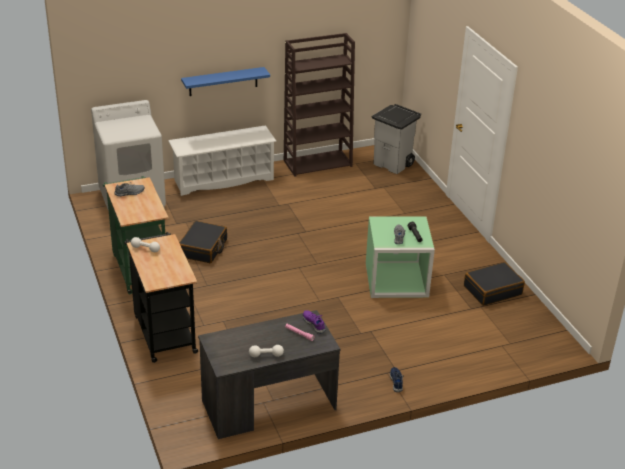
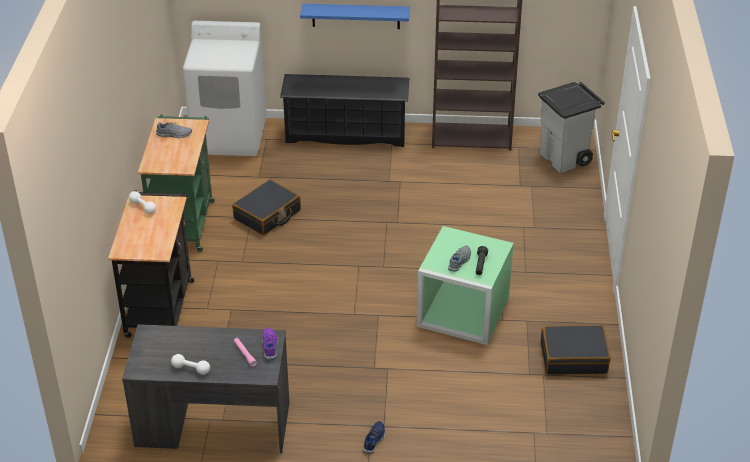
camera: 25 degrees right, 5 degrees up
(223, 180) = (346, 133): white shoe rack -> black shoe rack

